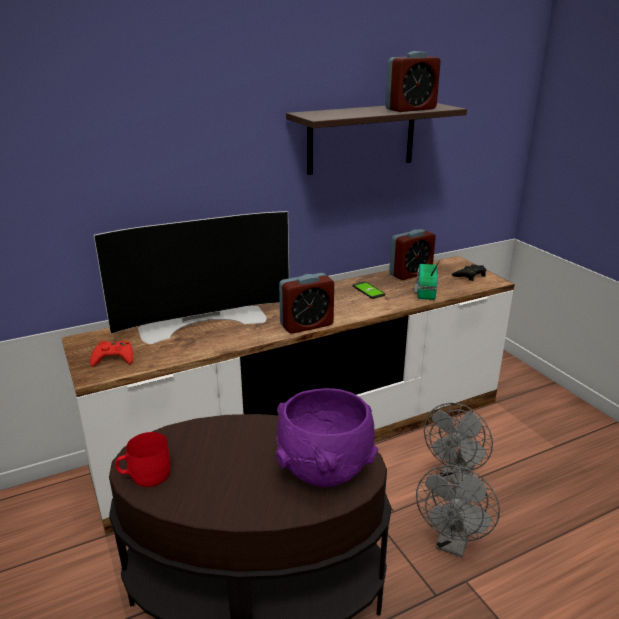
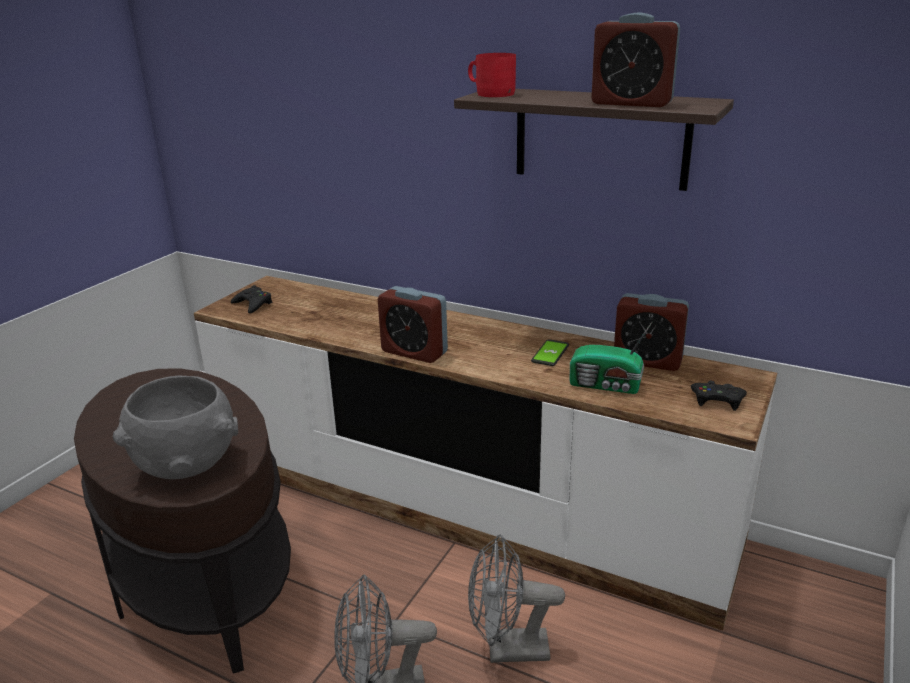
camera: 55 degrees right, 0 degrees up
(114, 358) = (253, 304): red game controller -> black game controller
(145, 475) = (125, 391): red mug -> red mug (491, 93)
(203, 320) = (360, 307): television -> none
(324, 470) = (186, 465): purple bowl -> grey bowl
(424, 291) = (607, 385): radio -> radio turned 135 degrees counterclockwise

